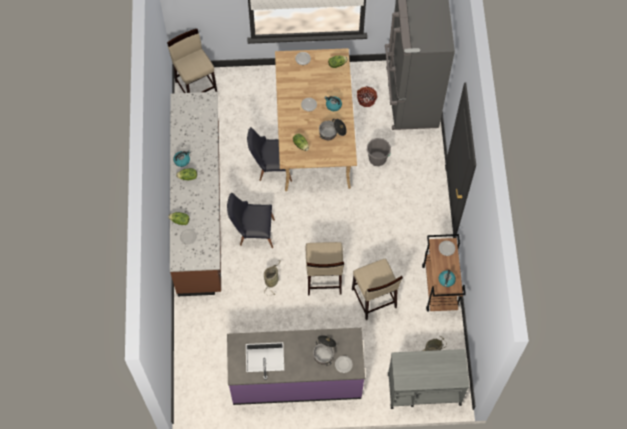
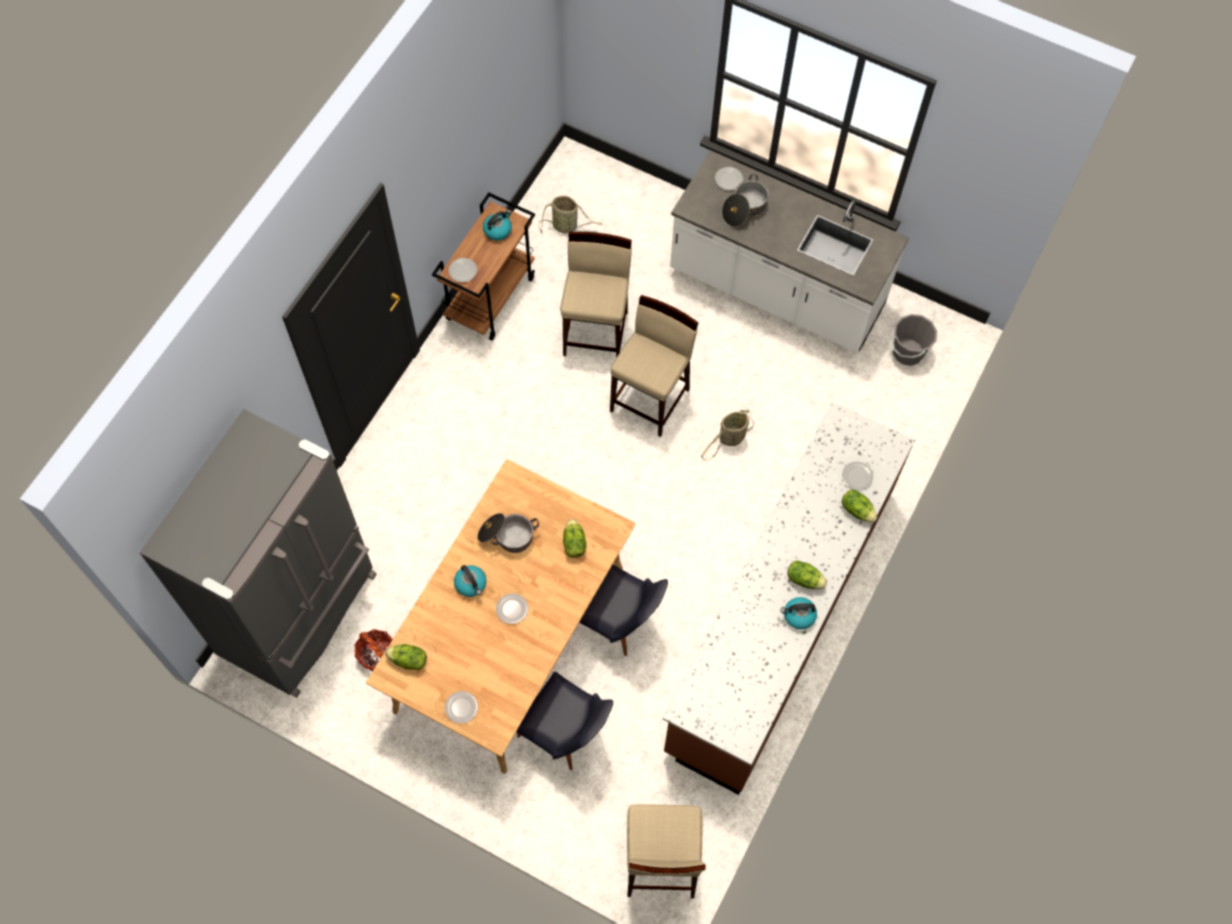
camera: 150 degrees left, 0 degrees up
(252, 232) = (715, 530): black chair -> black chair (567, 735)
(296, 378) = (776, 290): purple counter -> white counter
(377, 159) = (436, 538): grey bucket -> grey bucket (907, 352)
(423, 388) = (610, 189): grey cart -> none

